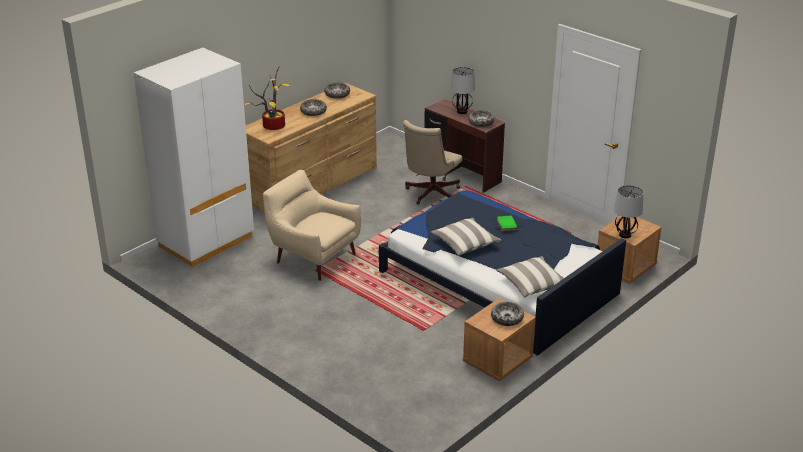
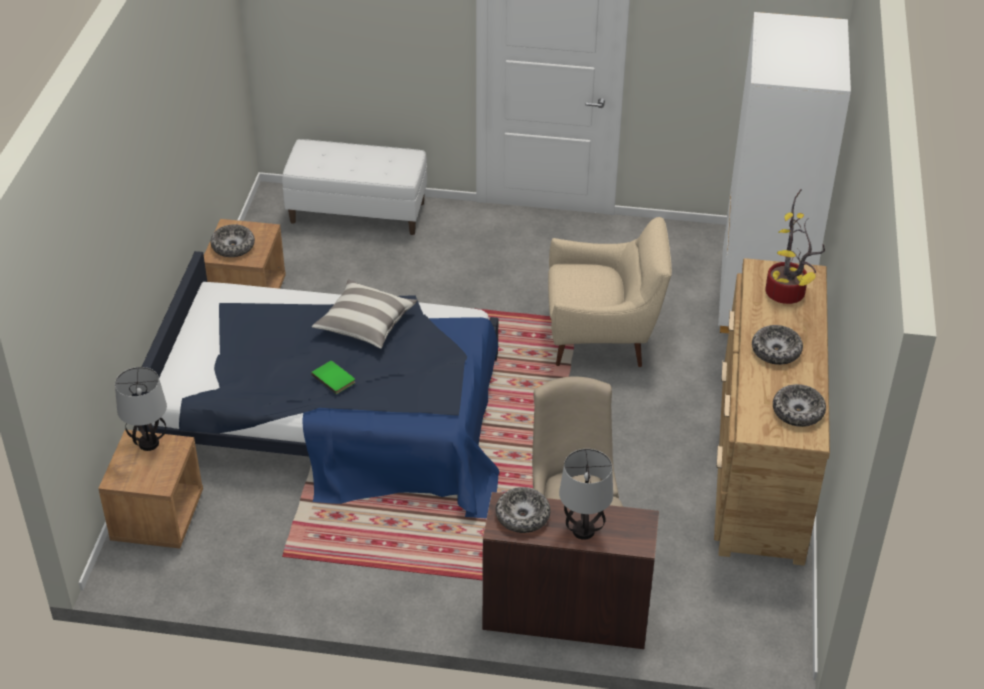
camera: 145 degrees right, 10 degrees up
(371, 391) = (358, 212): none -> white bench
(532, 284) = (234, 305): pillow -> none

